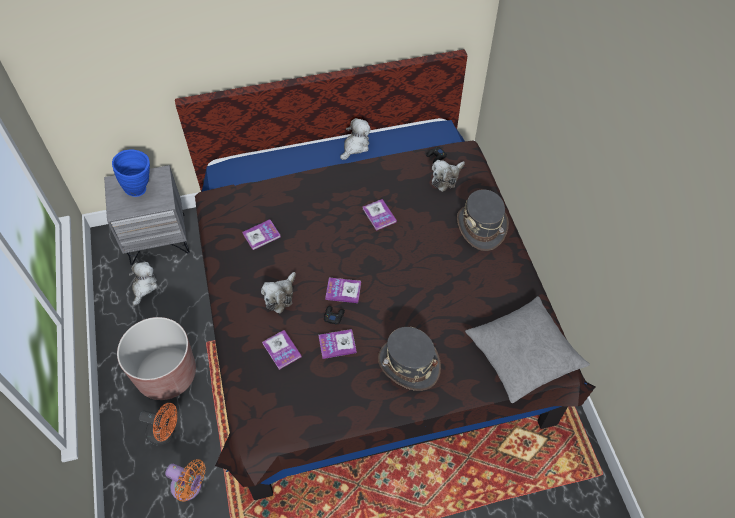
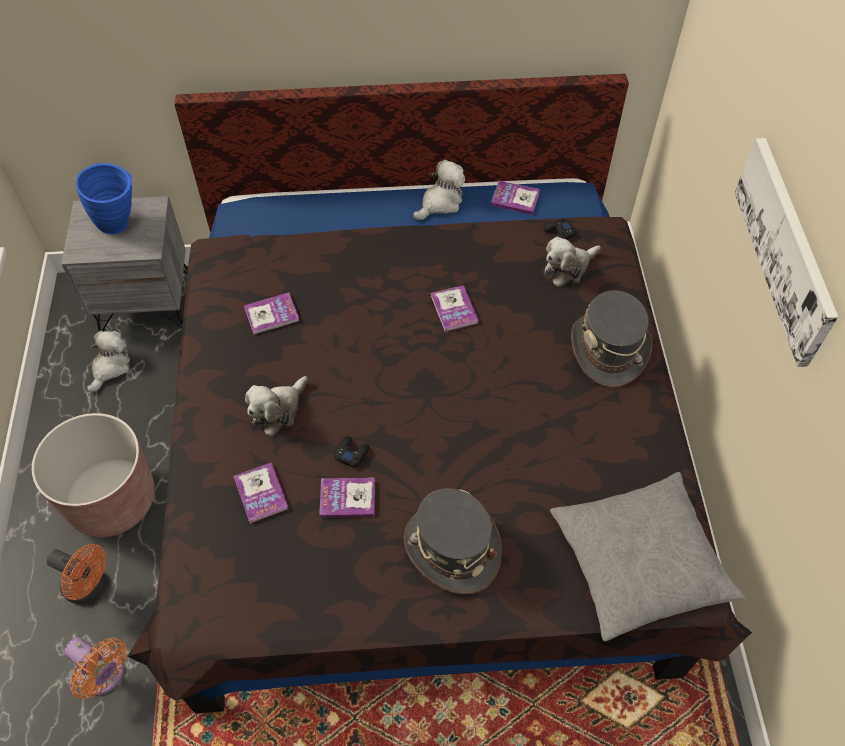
camera: 10 degrees right, 0 degrees up
(343, 291) = (375, 416): book -> book (515, 199)
(584, 152) = (786, 248): none -> picture

